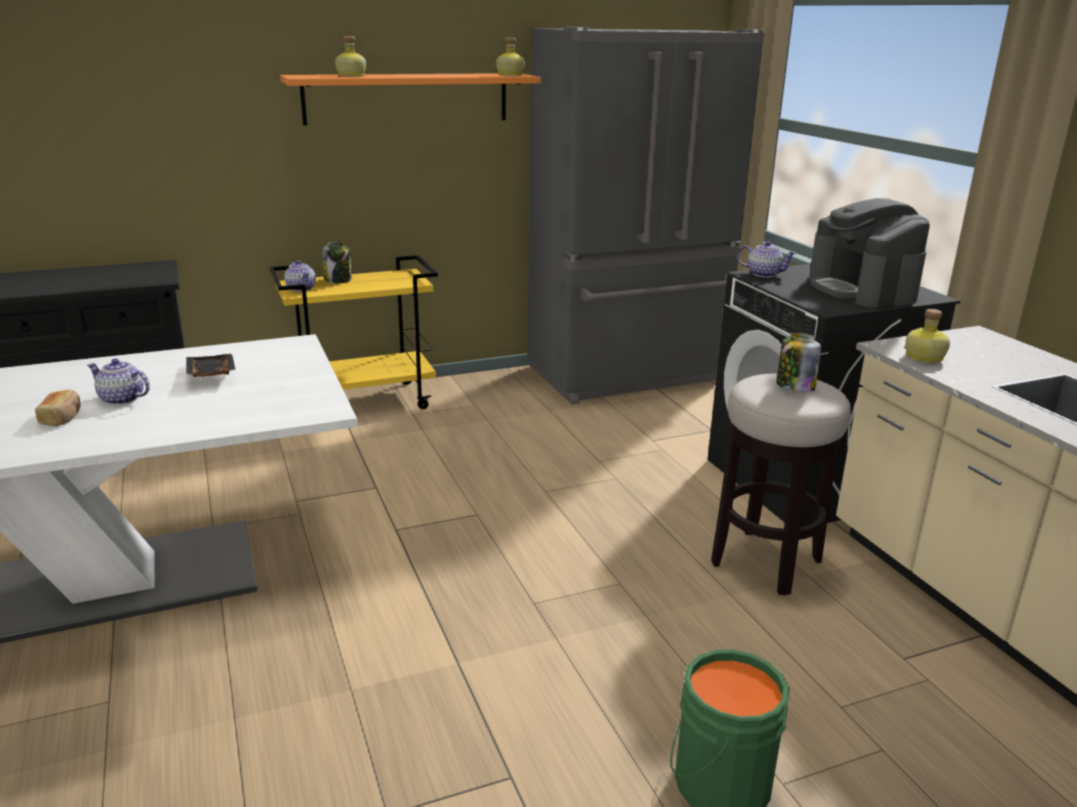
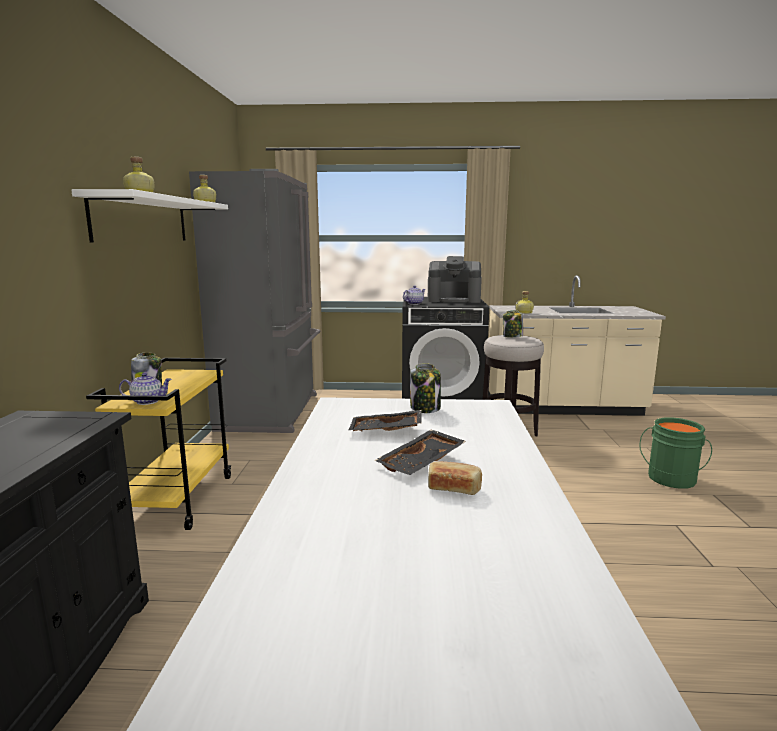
camera: 65 degrees left, 10 degrees down
(122, 399) = (422, 463): teapot -> black tray
(295, 380) = (425, 408): none -> jar
(407, 98) = (142, 220): orange shelf -> white shelf

